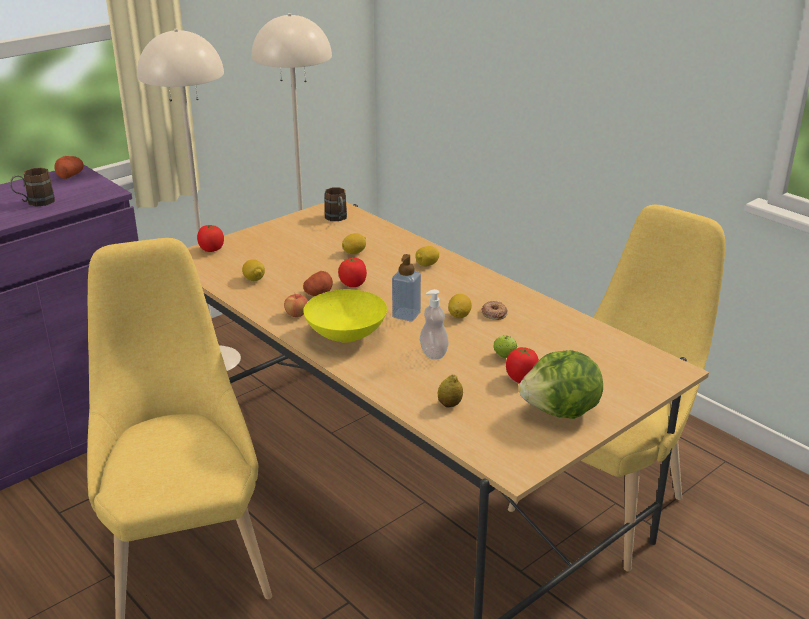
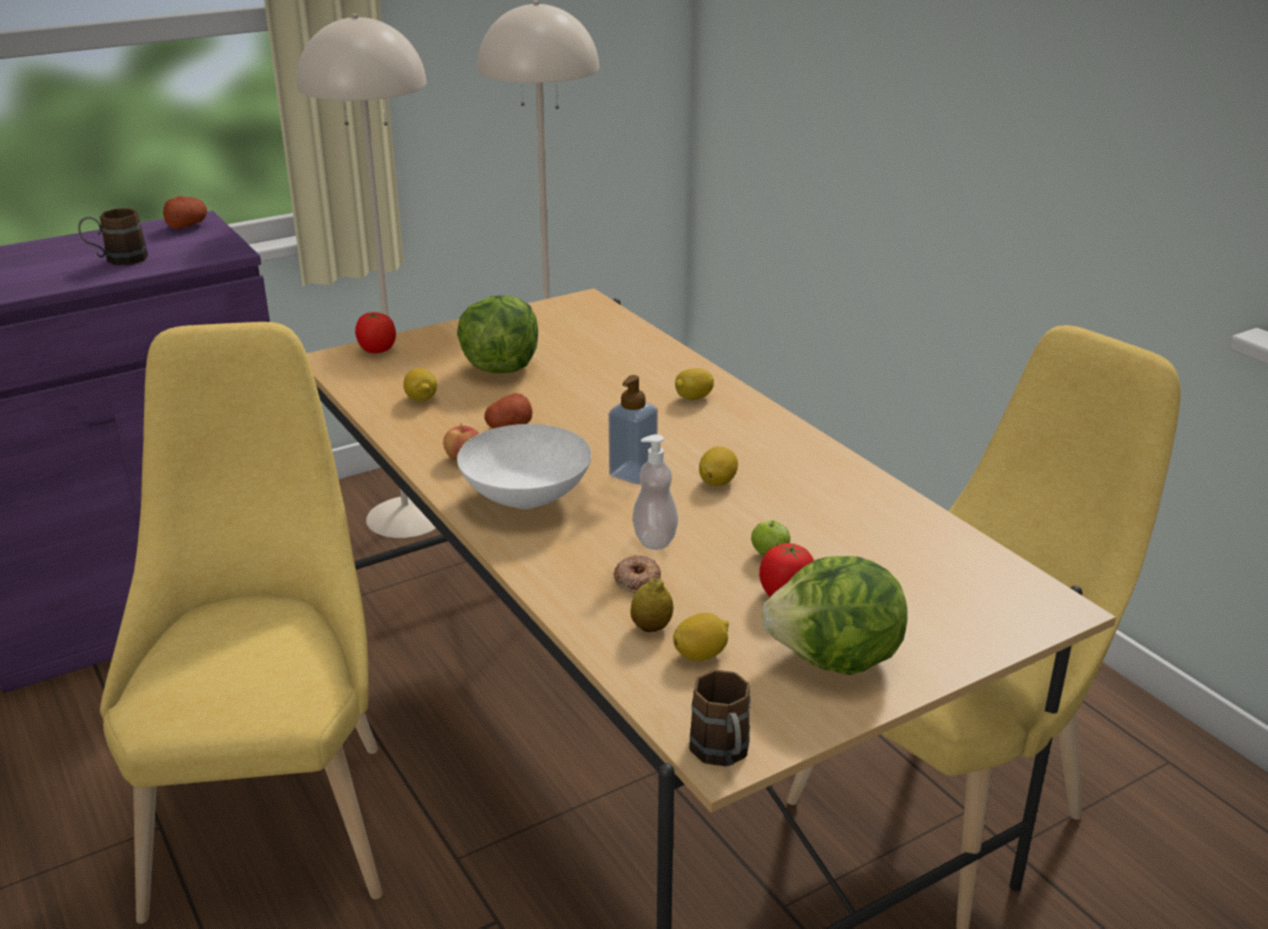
camera: 10 degrees right, 0 degrees up
(297, 254) = (500, 367): none -> lettuce
(337, 219) = (581, 319): brown mug -> brown mug (723, 756)
(347, 335) = (528, 498): yellow bowl -> white bowl
(353, 284) = (568, 419): tomato -> none
(354, 252) = (588, 370): lemon -> lemon (701, 654)
(494, 313) = (775, 483): donut -> donut (637, 580)

